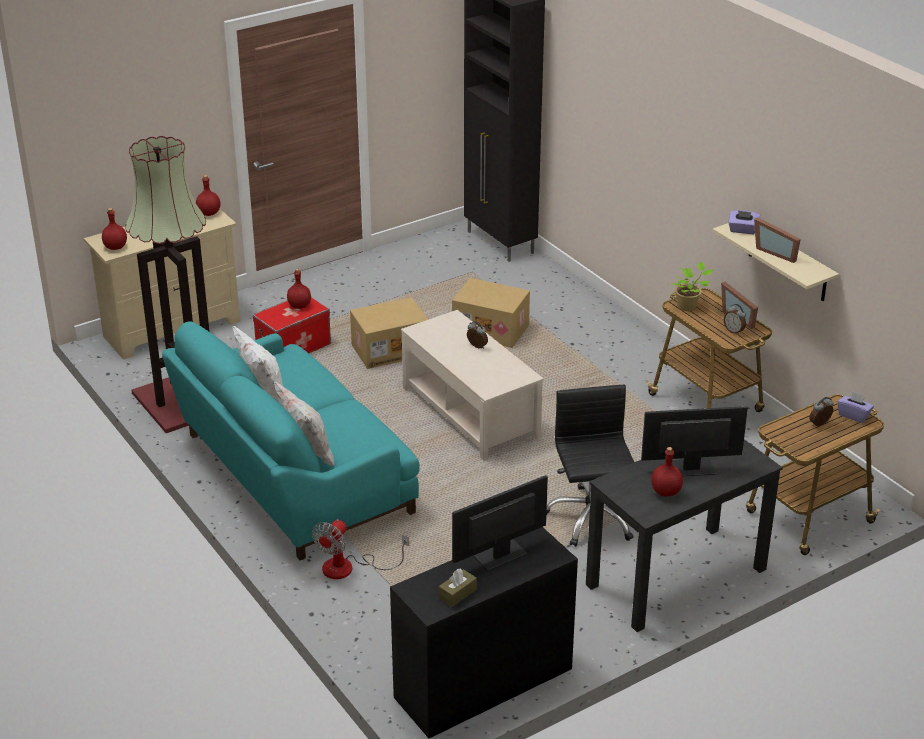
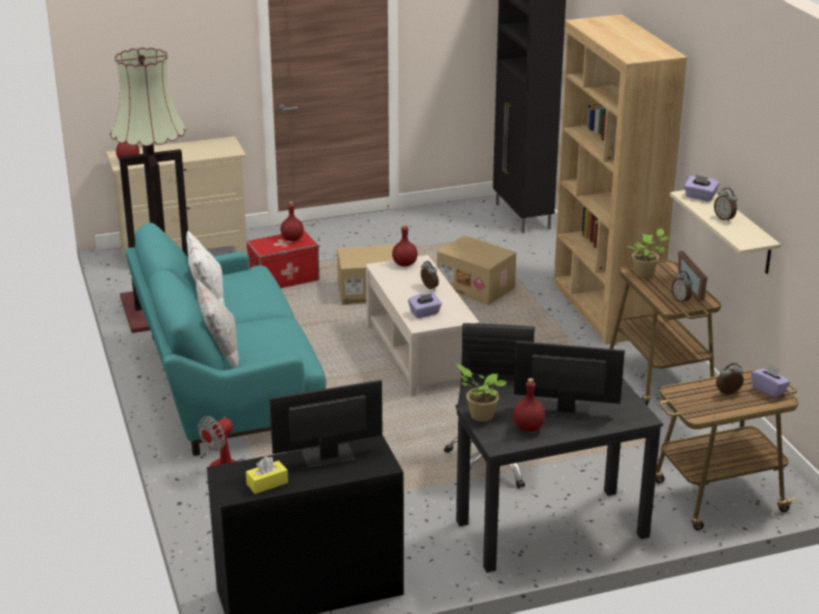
camera: 15 degrees right, 5 degrees down
(209, 213) = (226, 144): red bottle -> red bottle (405, 264)
(457, 594) = (267, 483): brown tissue box -> yellow tissue box
(486, 376) = (425, 313): none -> purple tissue box
(615, 486) = (480, 415): none -> potted plant
(623, 336) = (604, 309): none -> brown bookcase
(776, 252) = (724, 218): picture frame -> alarm clock

